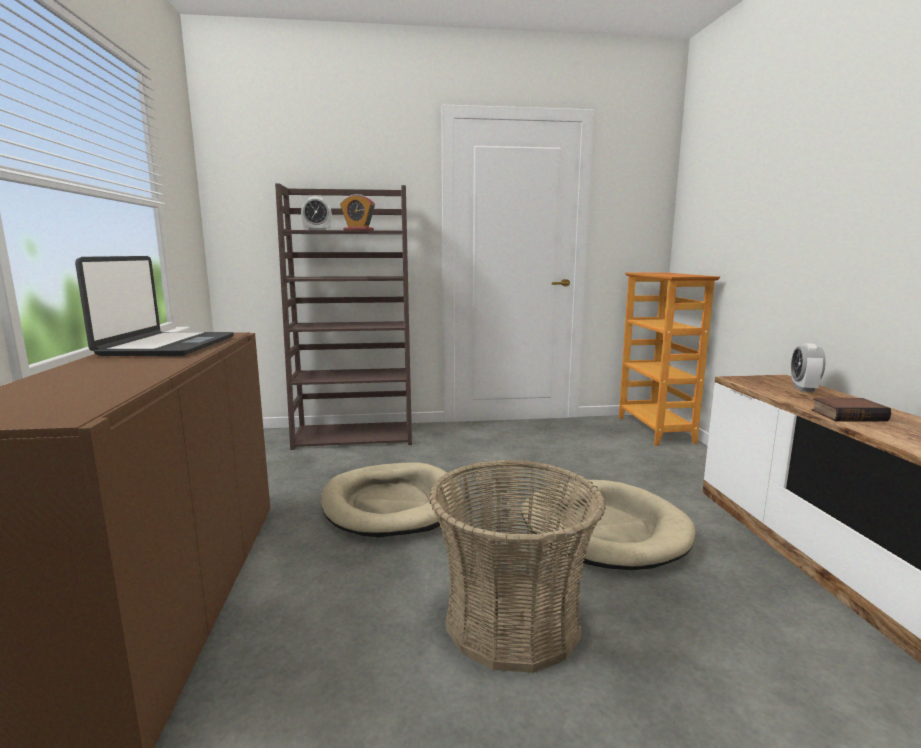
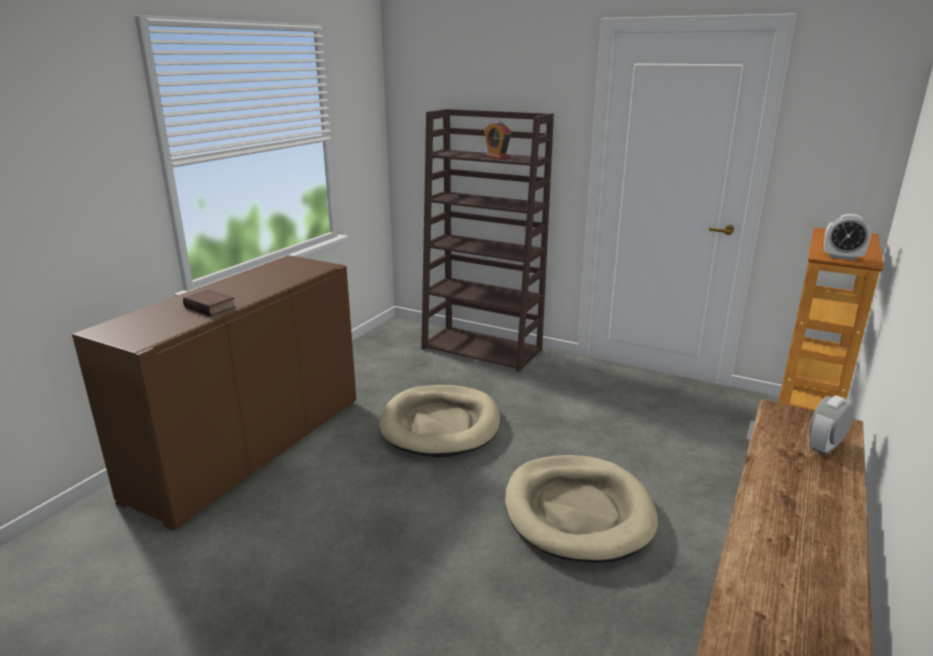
camera: 35 degrees right, 10 degrees up
(167, 346) = (270, 276): laptop -> none
(317, 230) = (465, 153): alarm clock -> alarm clock (842, 257)
(512, 621) = (416, 546): basket -> none
(848, 415) = (778, 493): book -> book (212, 307)

